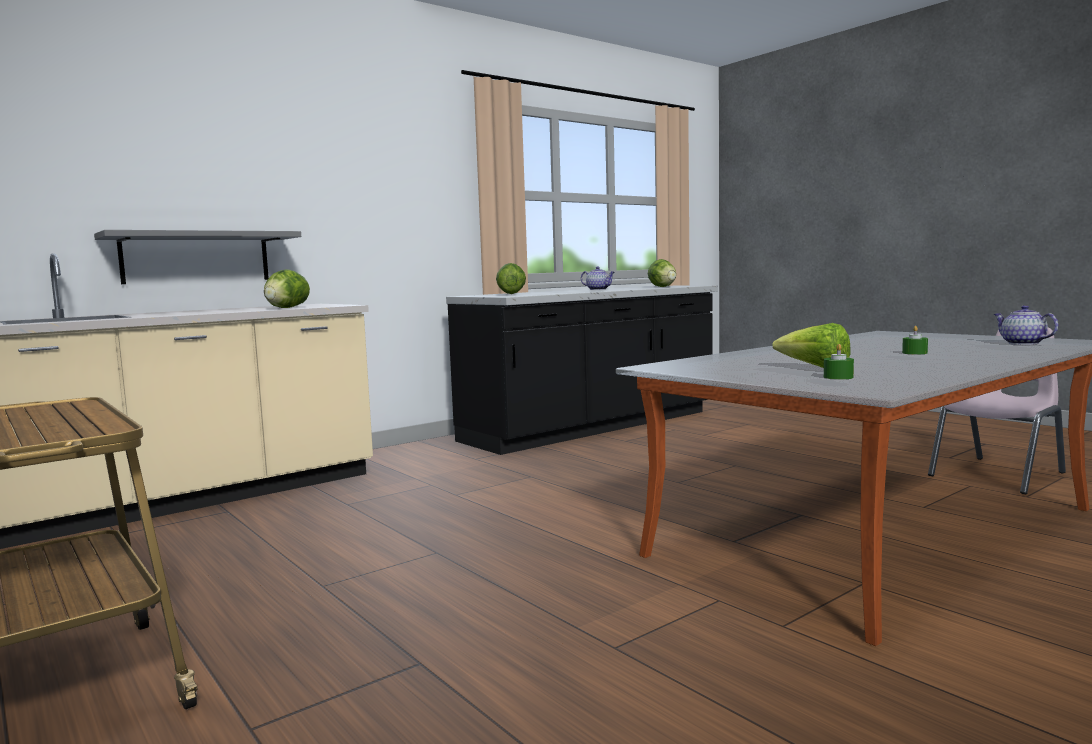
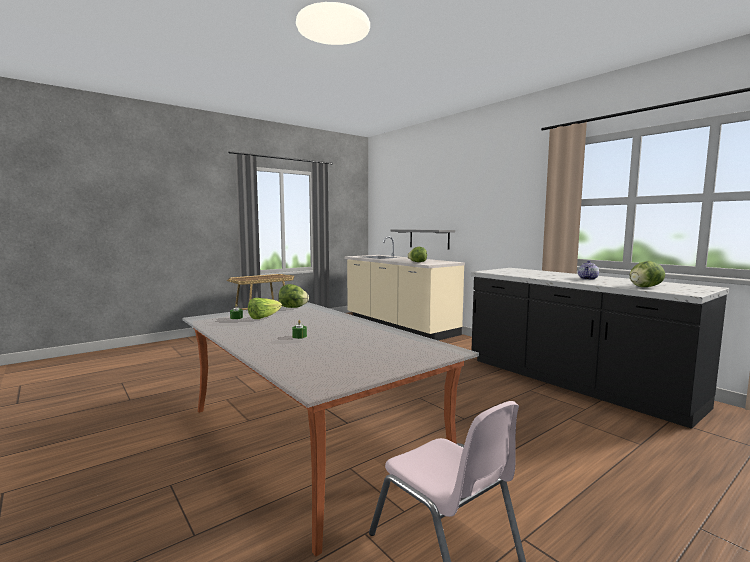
camera: 90 degrees right, 0 degrees up
(511, 294) = (522, 271): lettuce -> lettuce (293, 307)
(1022, 344) = (318, 366): teapot -> none

